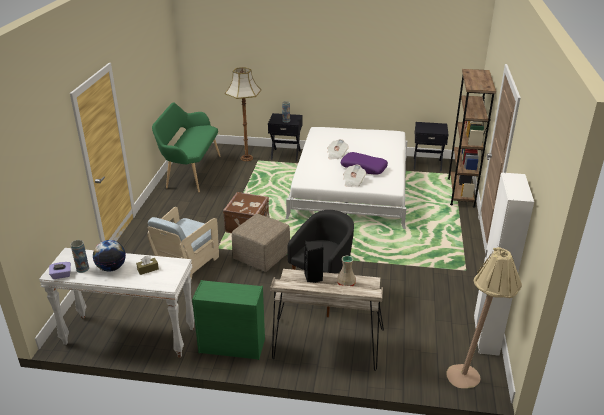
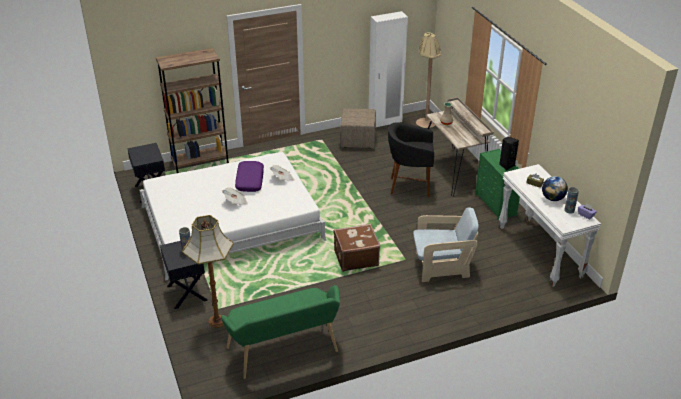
camera: 120 degrees left, 5 degrees up
(261, 257) = (394, 231): beige ottoman -> beige ottoman (358, 140)
(313, 278) = (454, 134): black speaker -> black speaker (506, 165)

